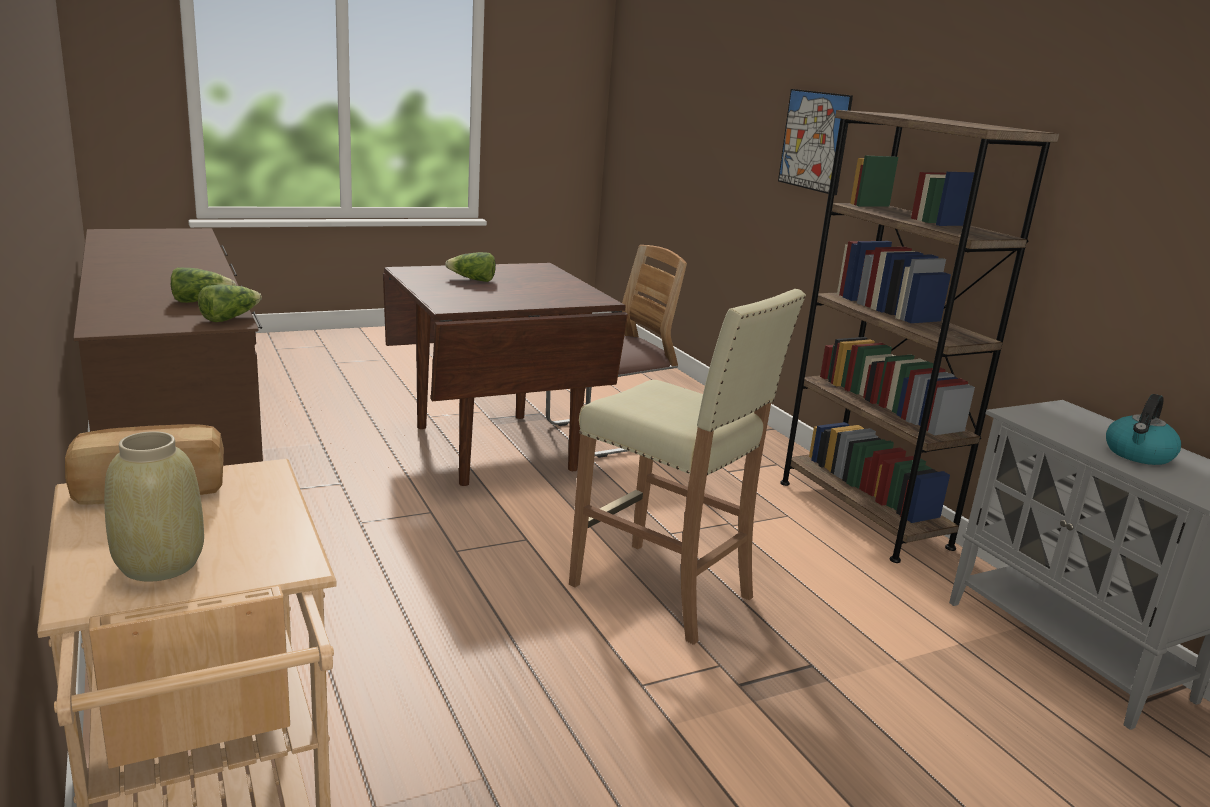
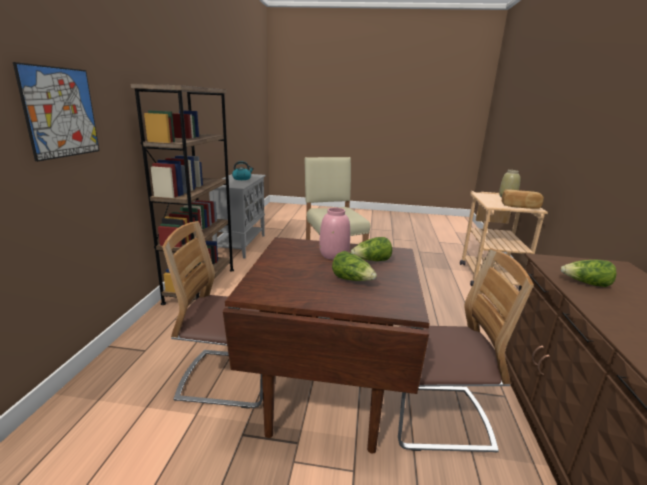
camera: 145 degrees left, 0 degrees up
(230, 318) = (548, 262): lettuce -> lettuce (371, 261)
(364, 456) = (435, 417): none -> chair
(520, 295) = (334, 255): none -> pink vase

